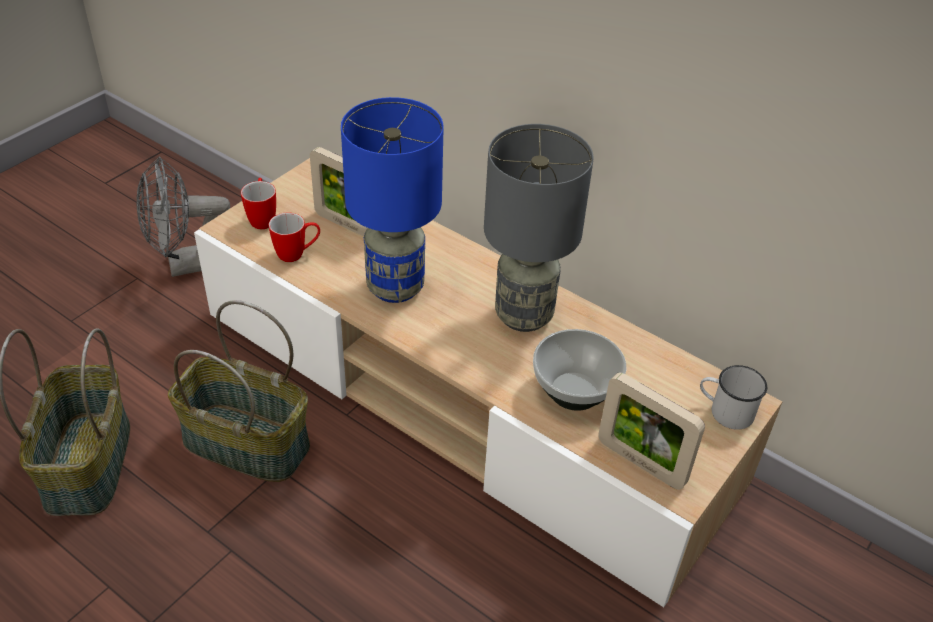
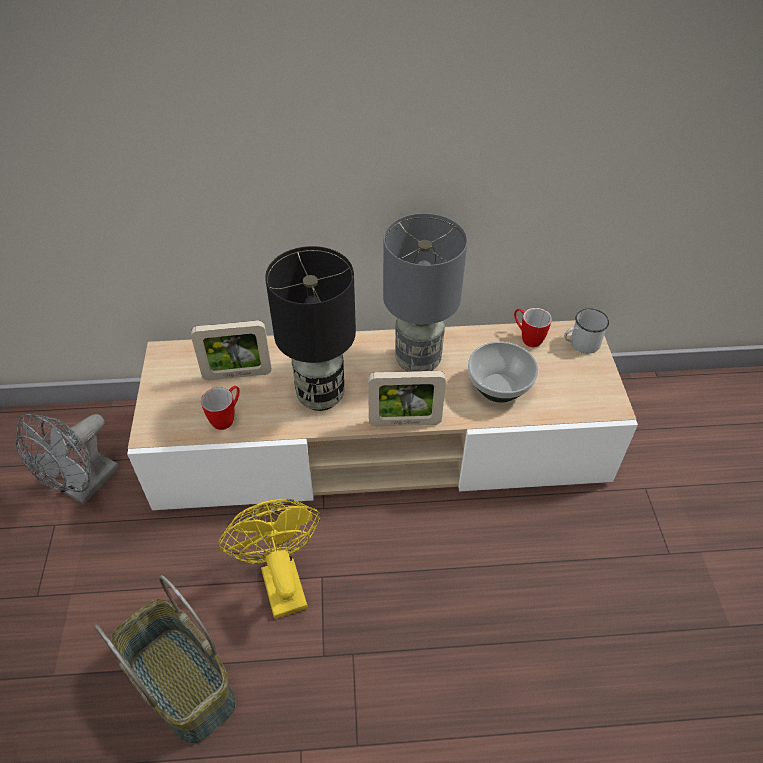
camera: 40 degrees left, 5 degrees up
(244, 444) = (280, 580): basket -> yellow fan
(262, 218) = (168, 409): mug -> mug (527, 338)
(396, 287) = (321, 395): blue table lamp -> black table lamp
(641, 463) = (576, 404): picture frame -> picture frame (405, 422)

